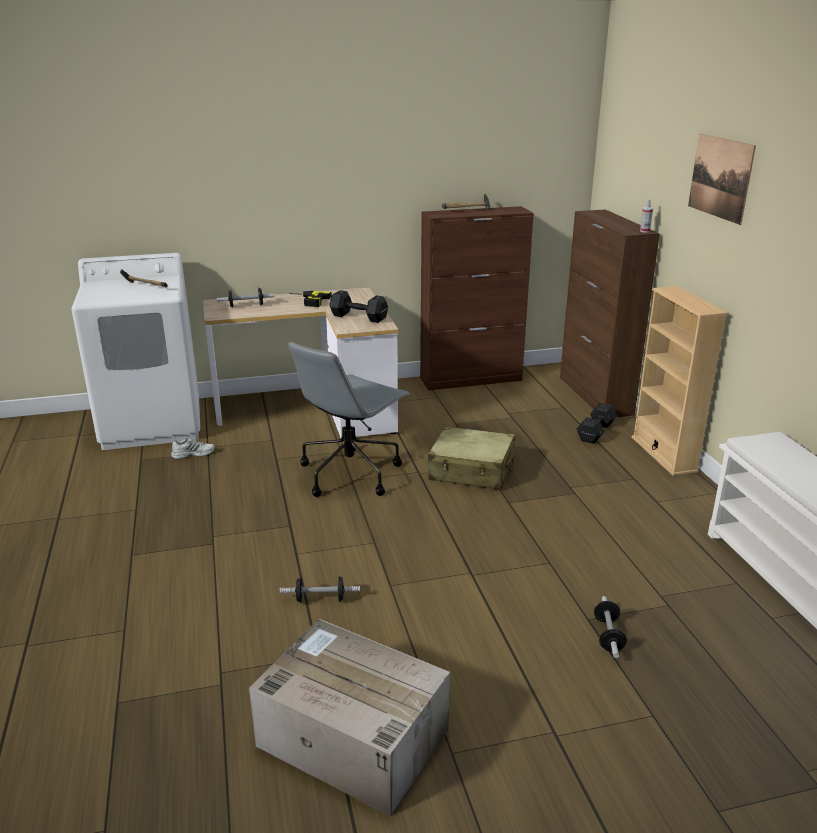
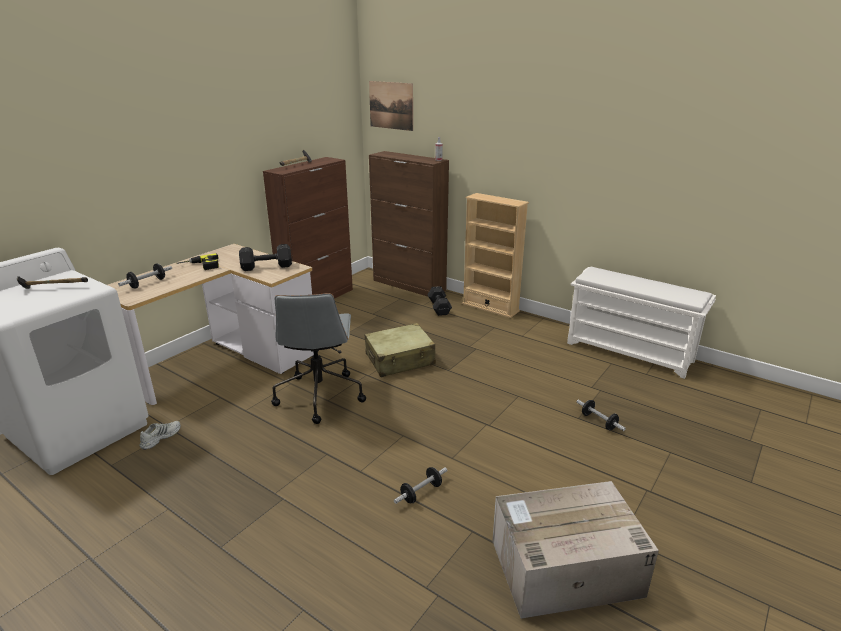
camera: 40 degrees left, 0 degrees up
(720, 177) = (502, 114): picture -> picture (391, 105)

